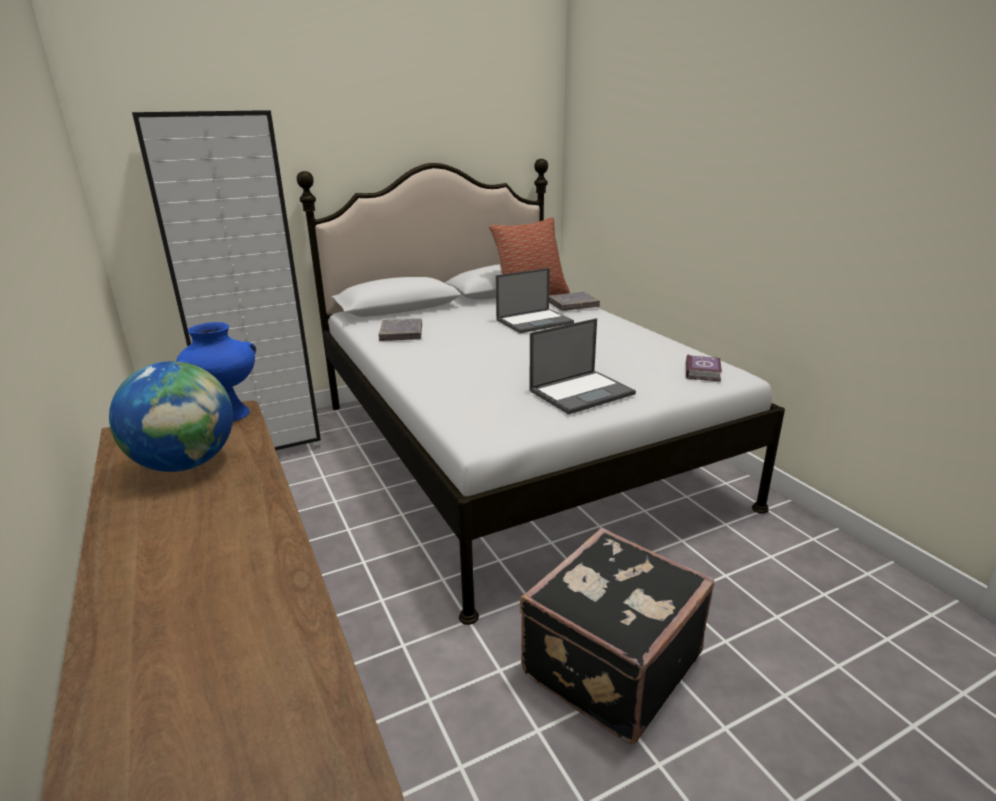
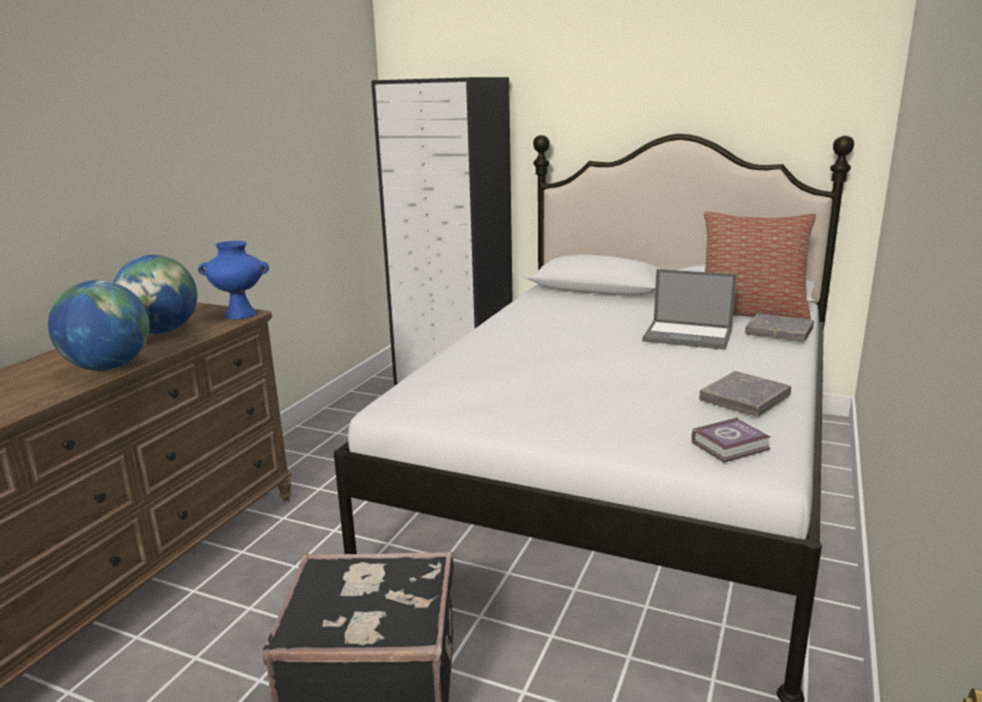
camera: 50 degrees right, 5 degrees down
(252, 518) = (108, 367): none -> globe
(401, 333) = (545, 310): grey book -> grey book (744, 399)
(582, 392) = (549, 408): laptop -> none

